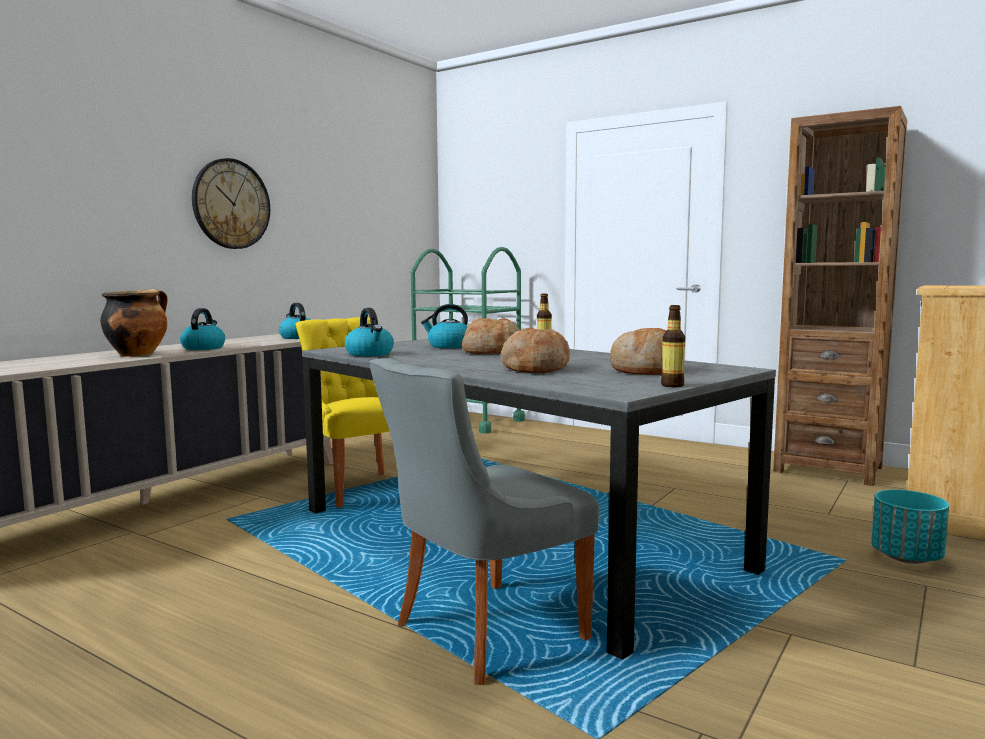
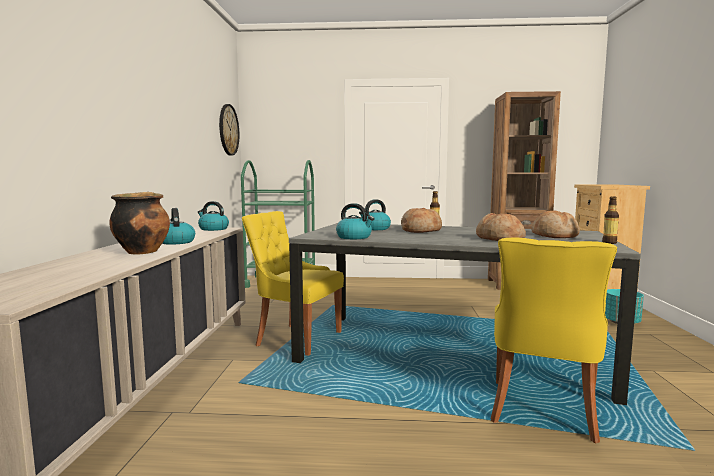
camera: 30 degrees left, 0 degrees up
(231, 204) = (150, 119): wall clock -> wall clock (228, 130)
(483, 633) = (542, 412): grey chair -> yellow chair

